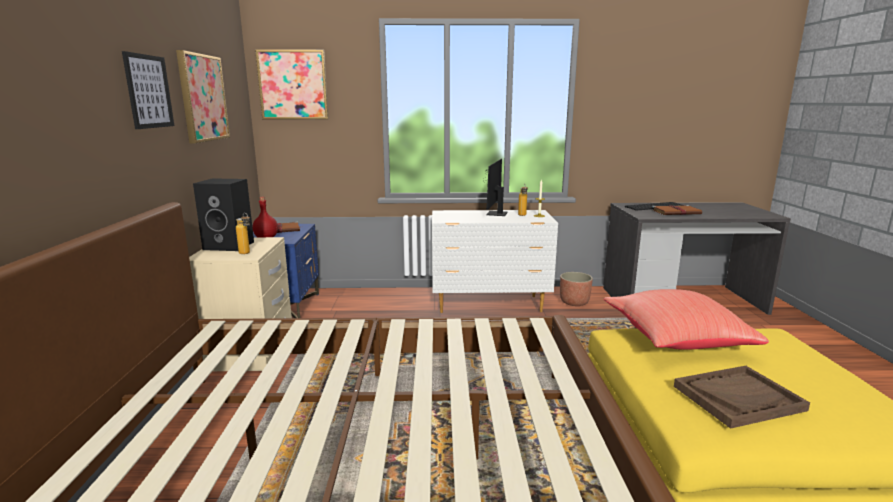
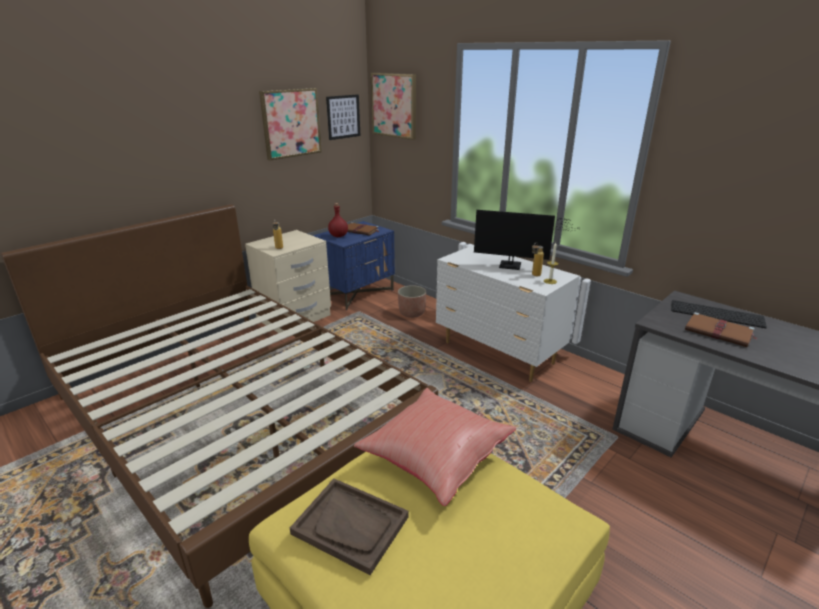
camera: 45 degrees right, 10 degrees up
(148, 91) = (221, 127): picture -> picture (343, 117)
(230, 245) = (286, 239): black speaker -> none
(495, 214) = (514, 266): monitor -> monitor turned 135 degrees counterclockwise
(574, 302) = (582, 388): planter -> planter (412, 313)

